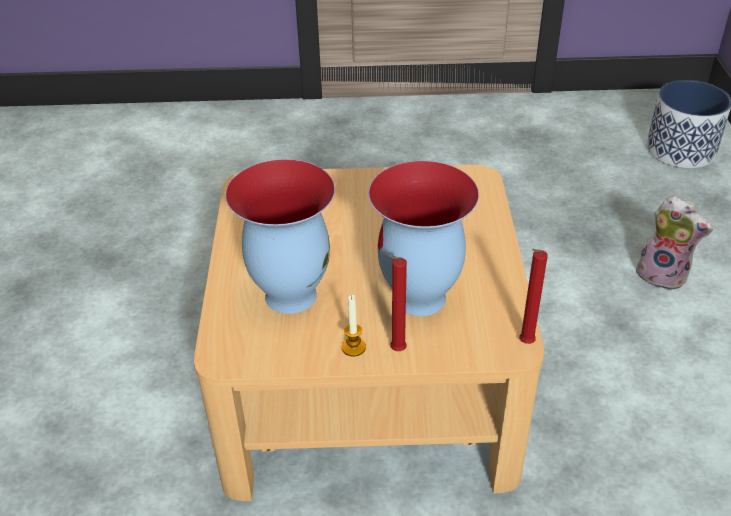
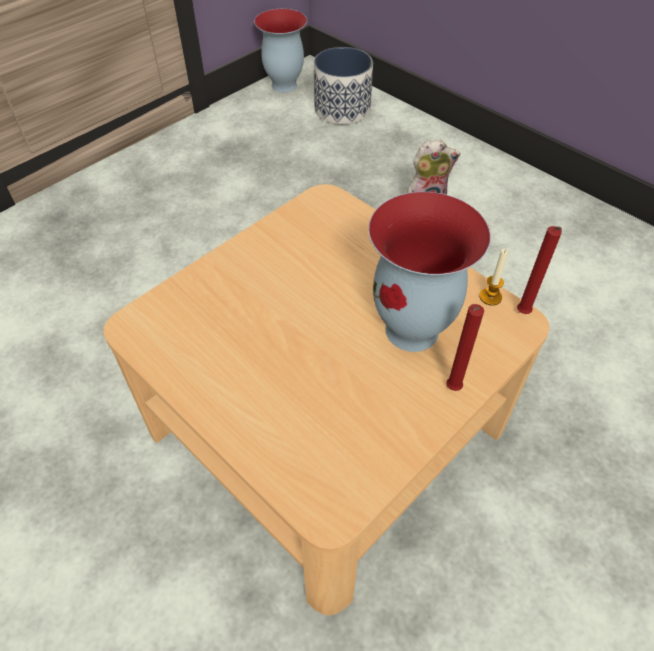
camera: 45 degrees left, 10 degrees up
(289, 294) = (310, 406): vase -> vase (283, 85)
(353, 347) = (420, 413): candle -> candle (490, 297)

